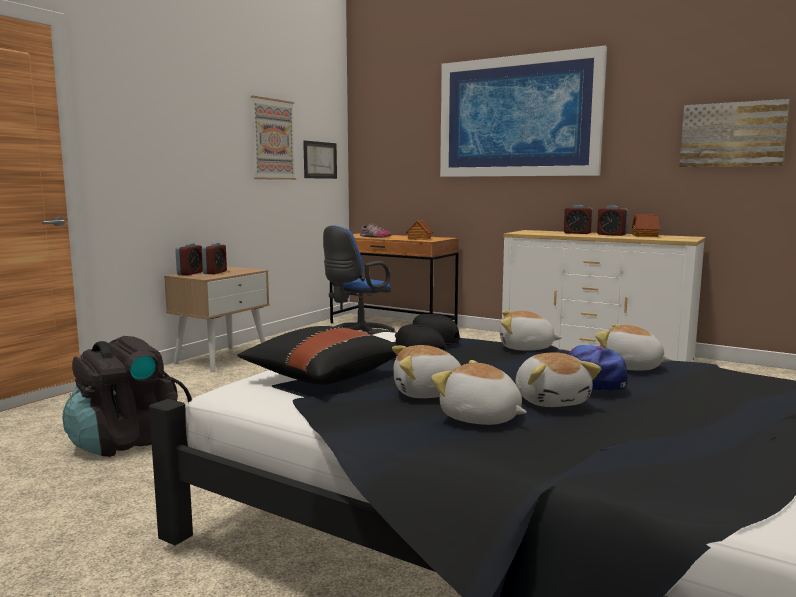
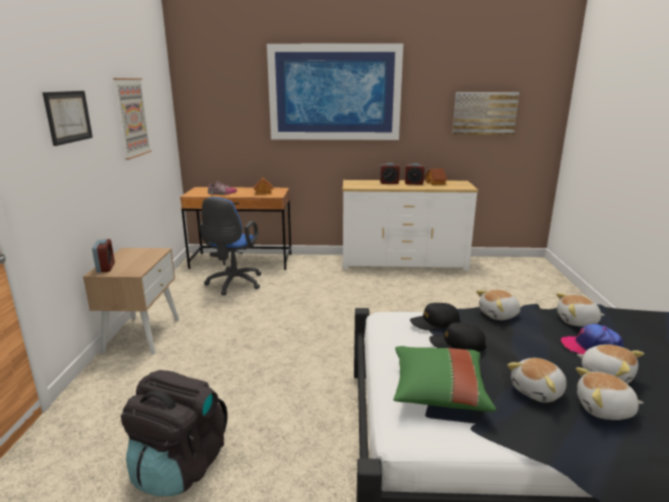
camera: 30 degrees left, 10 degrees up
(215, 272) = (129, 262): alarm clock -> none
(320, 160) = (161, 128): picture -> picture (68, 117)
(321, 376) = (438, 391): black pillow -> green pillow

